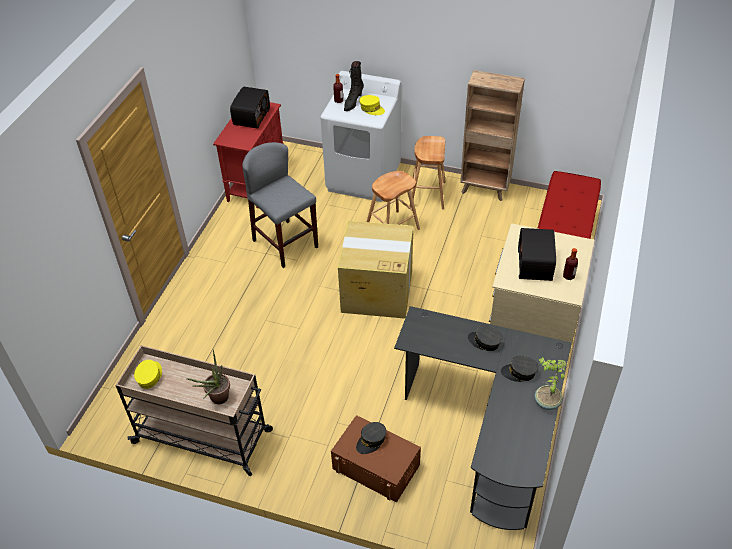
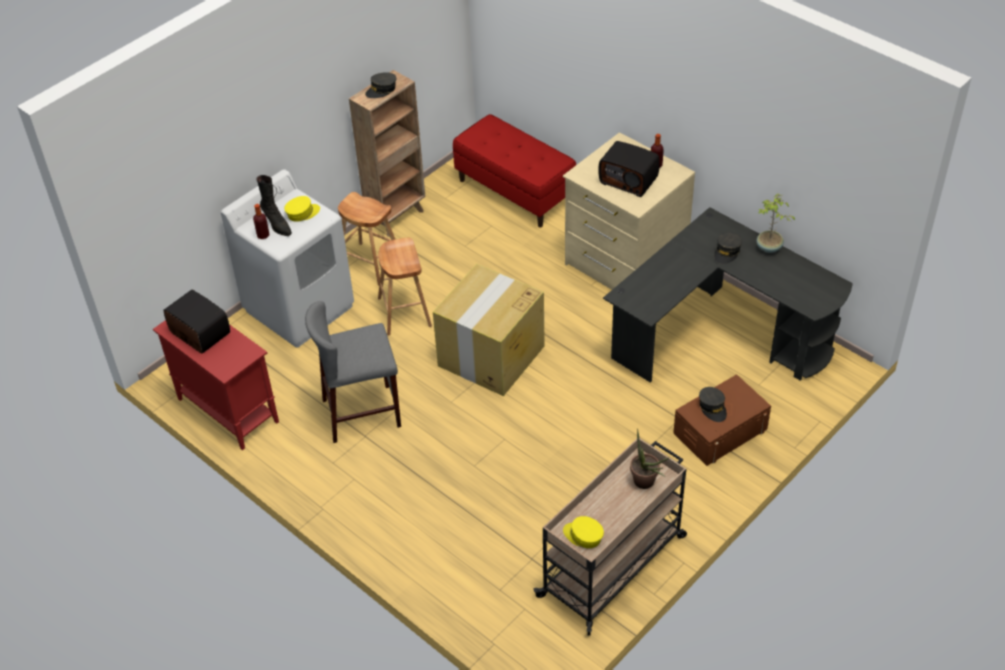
camera: 65 degrees left, 0 degrees up
(484, 342) = (679, 261): grey cap -> grey cap (381, 90)

